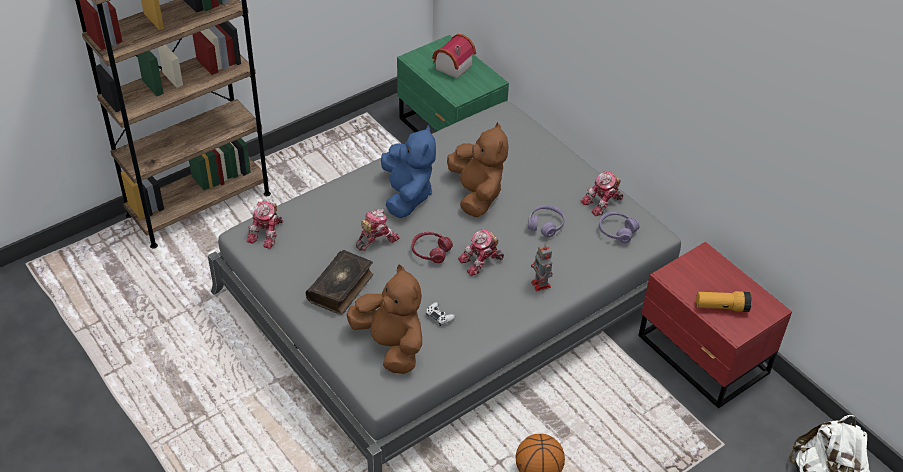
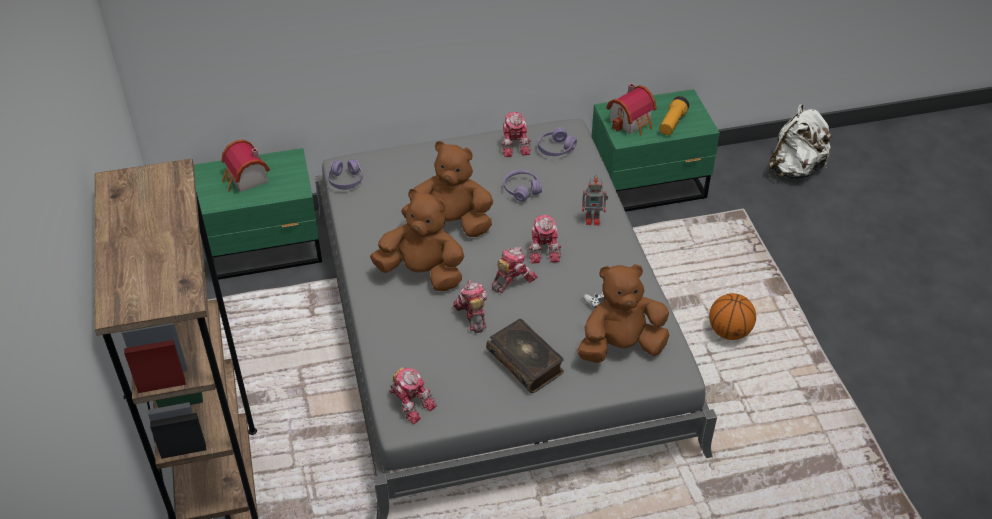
camera: 65 degrees left, 0 degrees up
(407, 195) = (422, 273): blue plush toy -> brown plush toy
(430, 251) = (512, 279): red headphones -> toy robot
(488, 119) = (346, 180): none -> purple headphones
(700, 276) = (632, 122): none -> toy house
(702, 356) = (649, 185): red nightstand -> green nightstand

